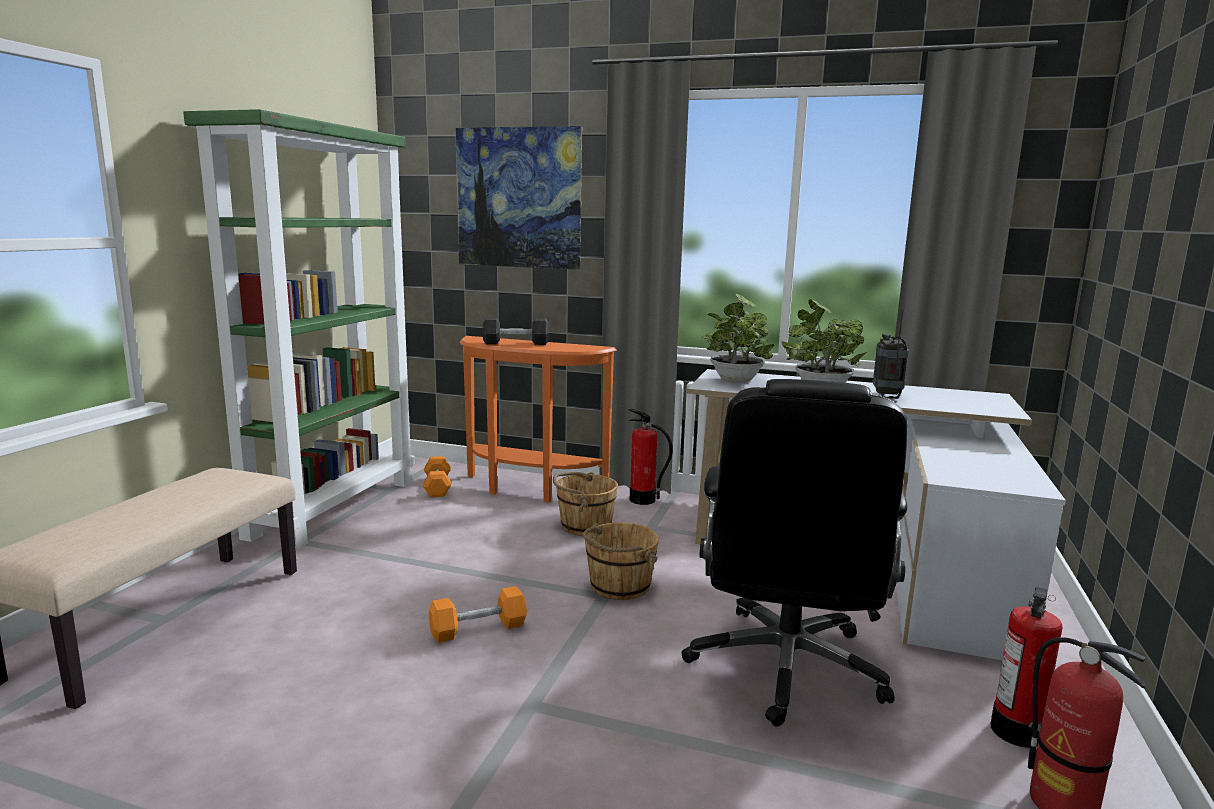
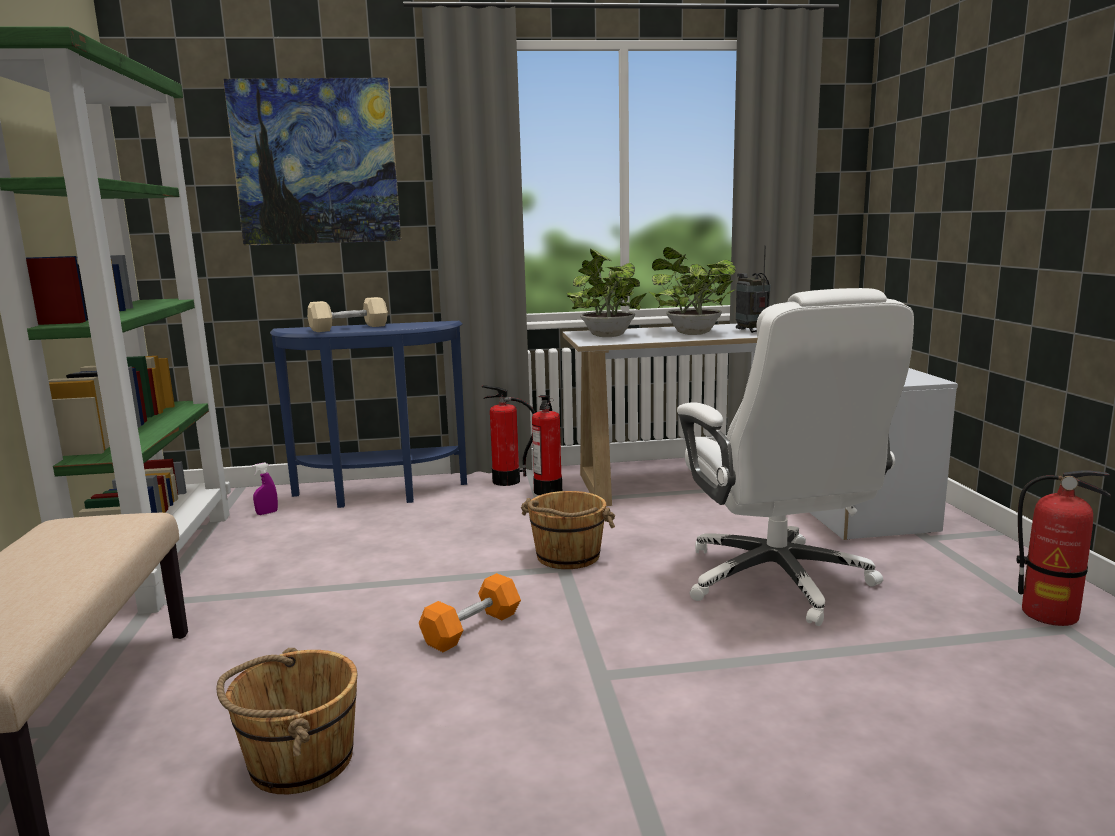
camera: 25 degrees left, 0 degrees up
(437, 487) = (267, 513): orange dumbbell -> purple spray bottle
(516, 343) = (349, 328): black dumbbell -> beige dumbbell
(529, 490) = (379, 496): orange console table -> blue console table
(585, 525) = (474, 514): brown bucket -> brown bucket (299, 761)
(786, 667) = (778, 581): black office chair -> white office chair
(1016, 731) = (975, 577): fire extinguisher -> fire extinguisher (548, 491)

